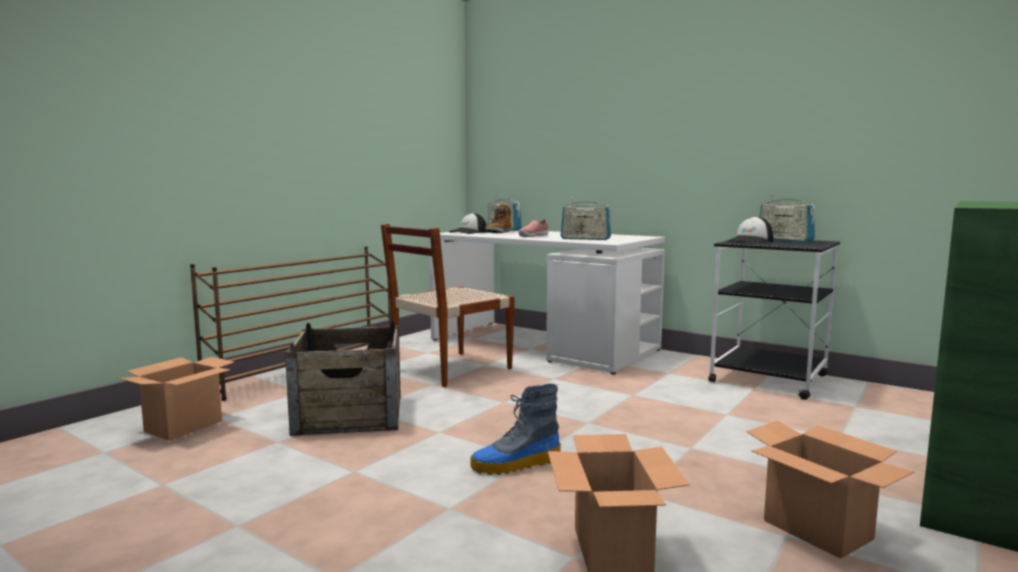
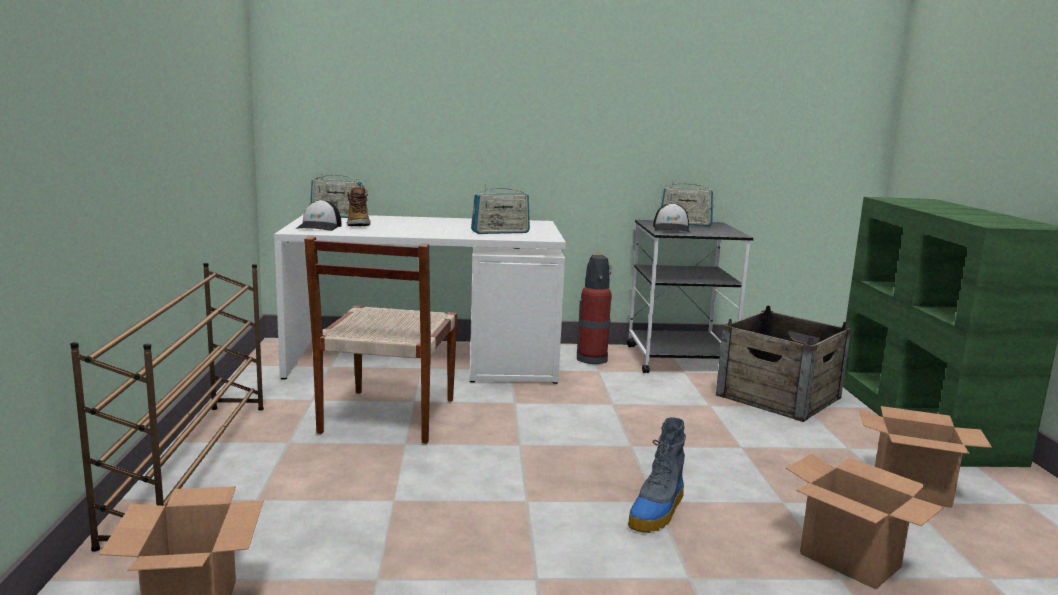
camera: 40 degrees left, 5 degrees up
(350, 414) = (388, 511): crate -> crate (778, 396)
(533, 236) = (430, 231): pink shoe -> none
(680, 364) = (592, 359): none -> fire extinguisher

